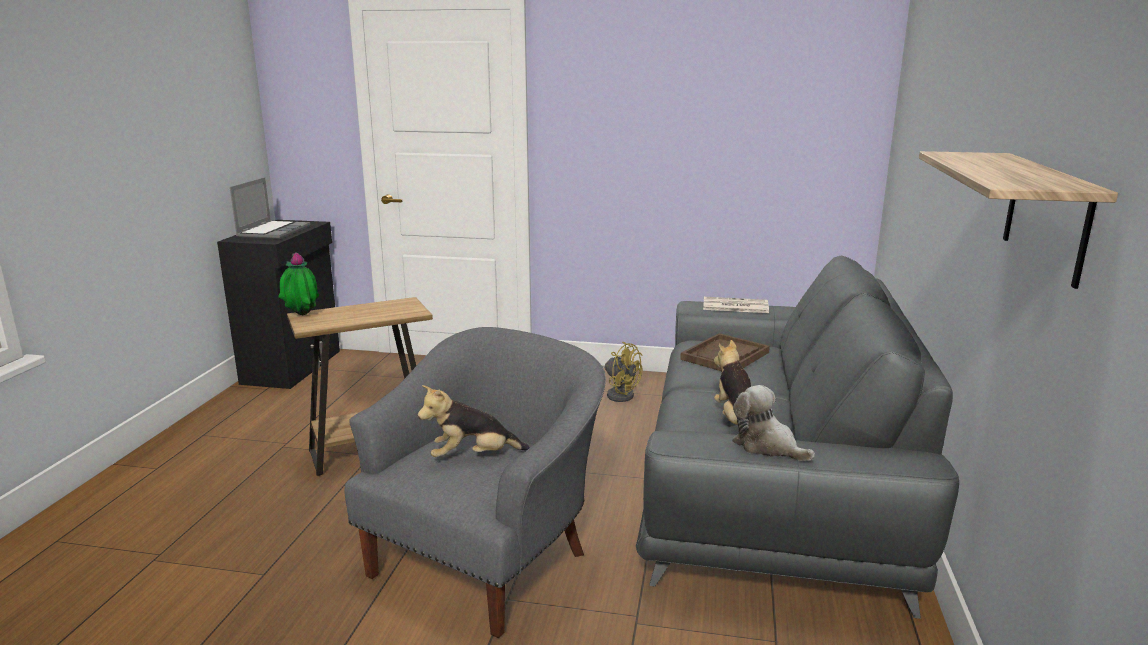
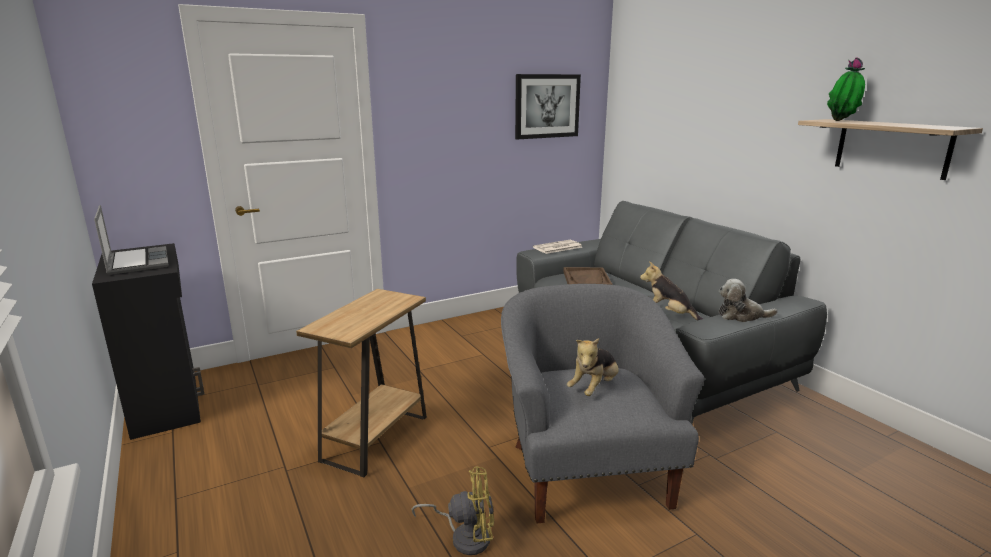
camera: 40 degrees left, 0 degrees up
(301, 316) = (319, 328): potted plant -> potted plant (841, 121)
(619, 394) = (482, 333): yellow fan -> yellow fan (465, 536)
(778, 106) = (547, 106): none -> picture

